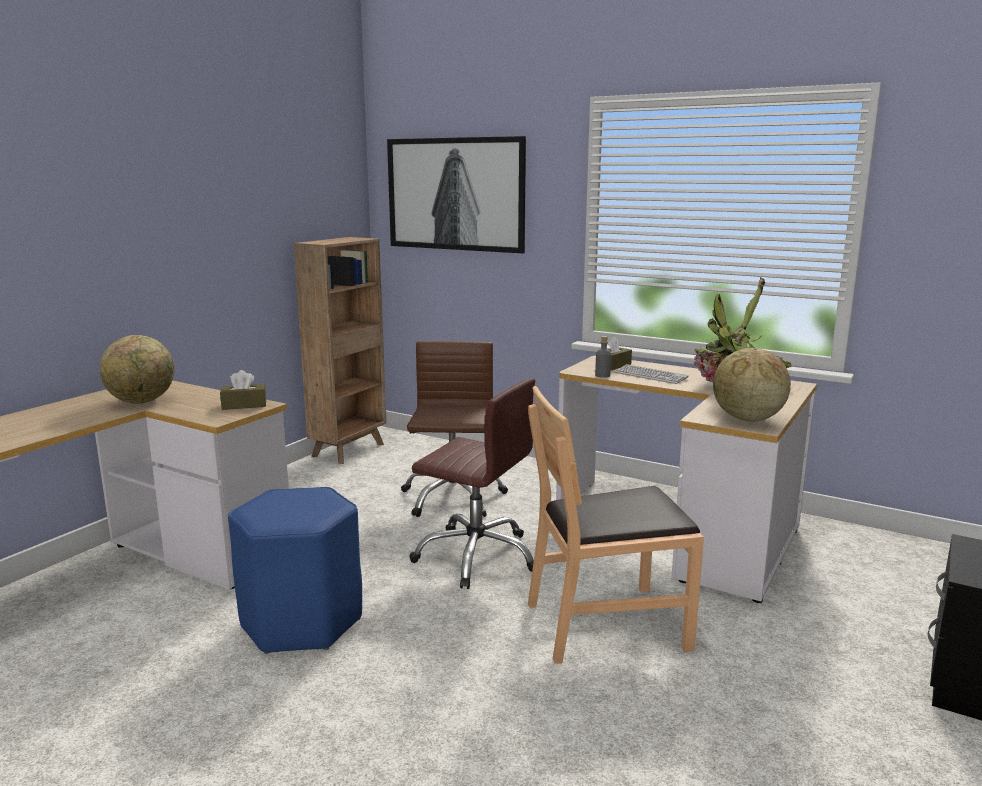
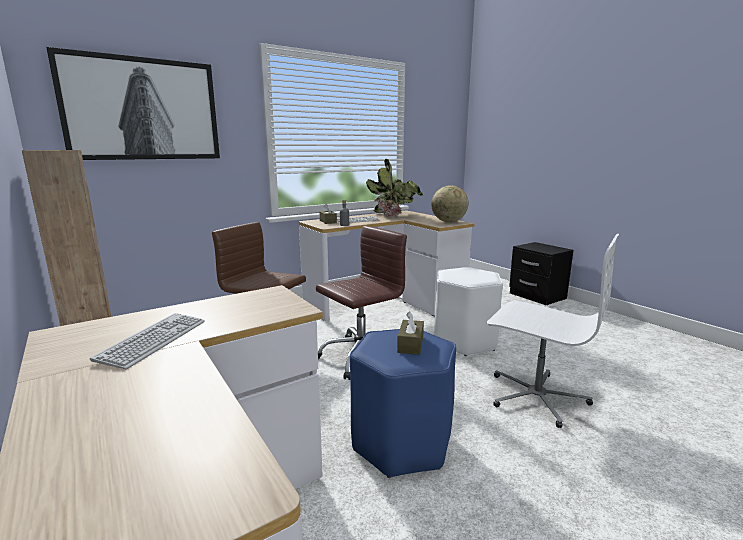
camera: 65 degrees left, 0 degrees up
(142, 401) = (153, 340): globe -> keyboard
(244, 405) = (262, 297): brown tissue box -> brown tissue box (410, 344)
(469, 713) = (536, 396): none -> white office chair
(606, 624) = (464, 341): brown chair -> white stool

